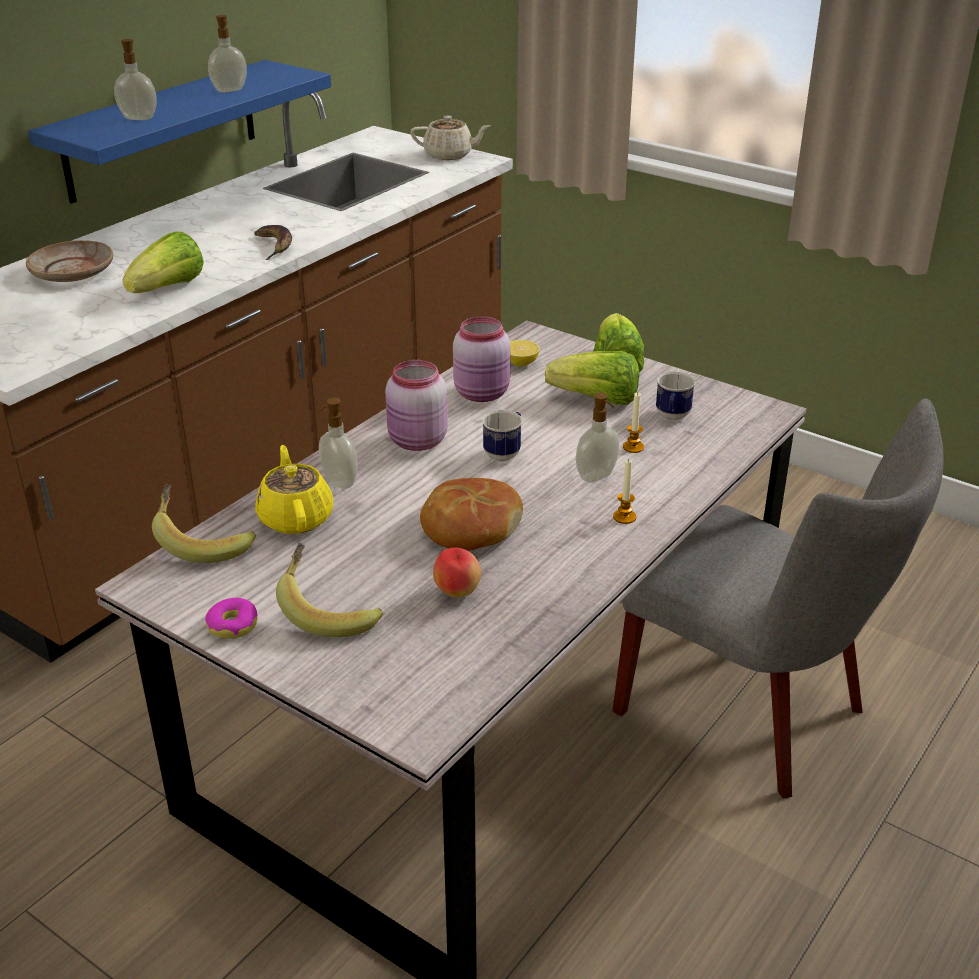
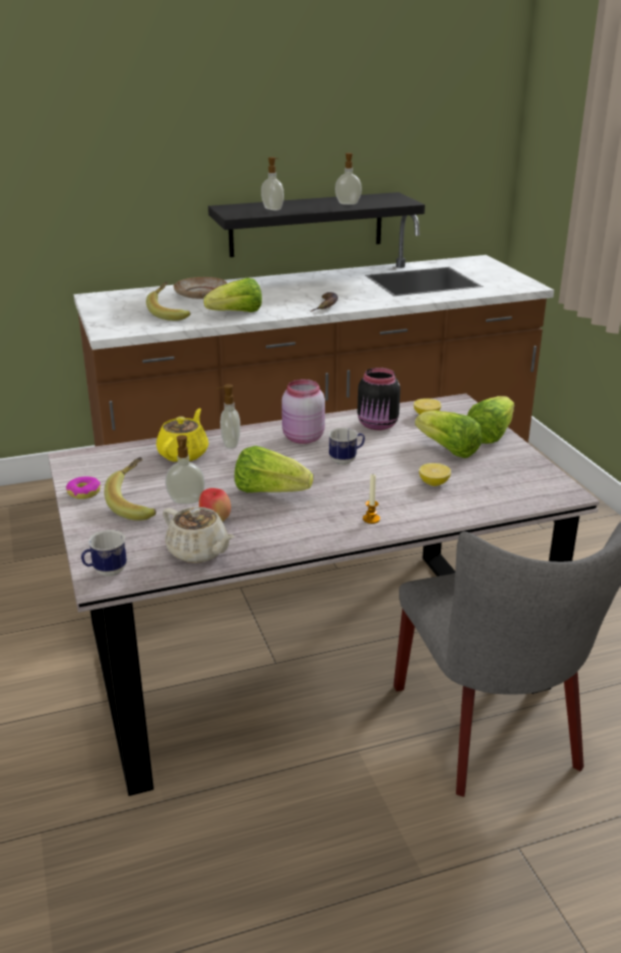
camera: 35 degrees right, 5 degrees down
(161, 130) = (306, 224): blue shelf -> black shelf
(203, 542) = (123, 449): banana -> banana (171, 313)
(449, 155) = (511, 279): beige teapot -> beige teapot (198, 552)
(470, 527) = (270, 491): bread -> lettuce
(483, 394) = (378, 425): pink jar -> black jar
(597, 477) = (385, 491): soap dispenser -> soap dispenser (186, 502)
(633, 447) = (434, 483): candle -> lemon
(672, 417) = (486, 475): mug -> mug (105, 572)

